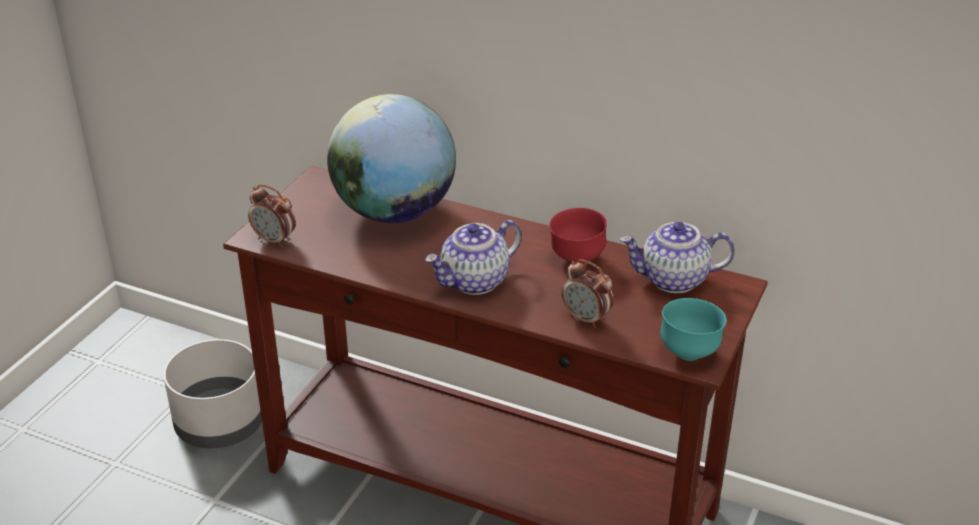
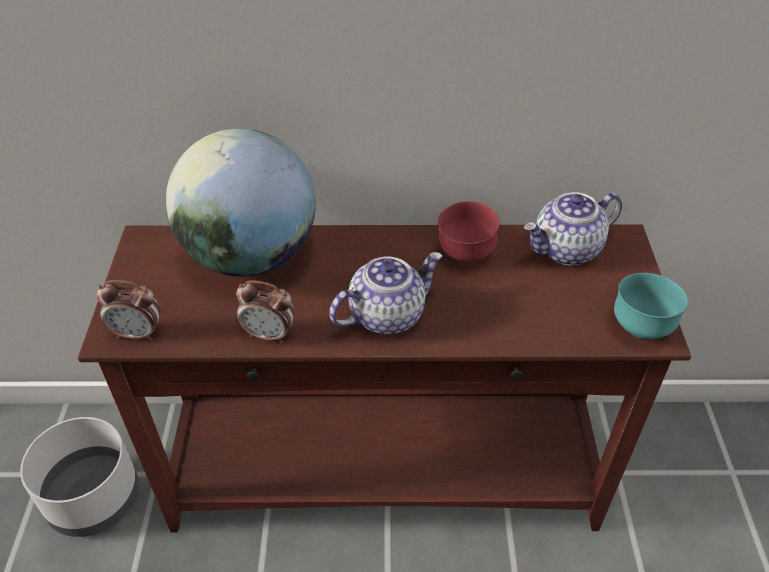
camera: 25 degrees left, 10 degrees up
(474, 282) = (386, 315): teapot -> teapot turned 150 degrees counterclockwise
(586, 319) = (522, 322): alarm clock -> alarm clock (269, 334)

